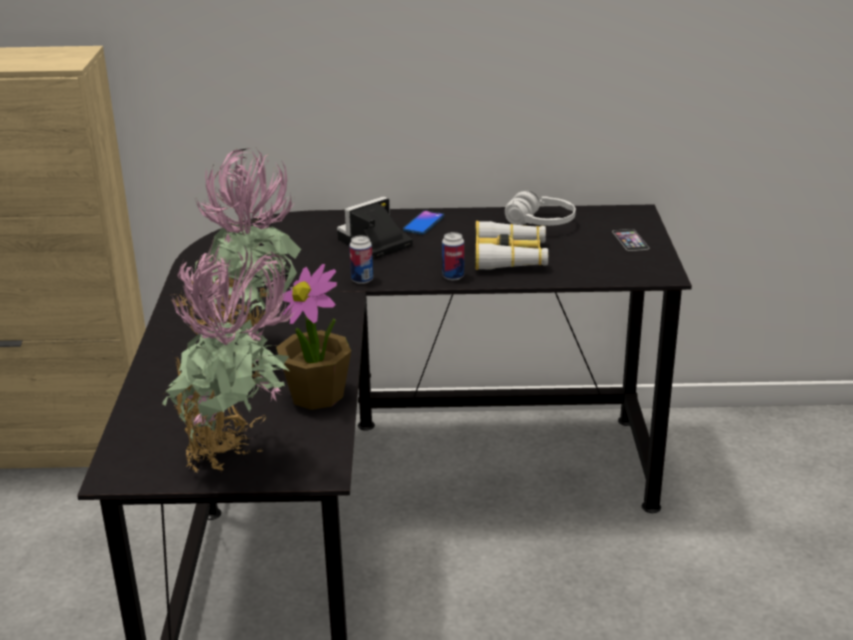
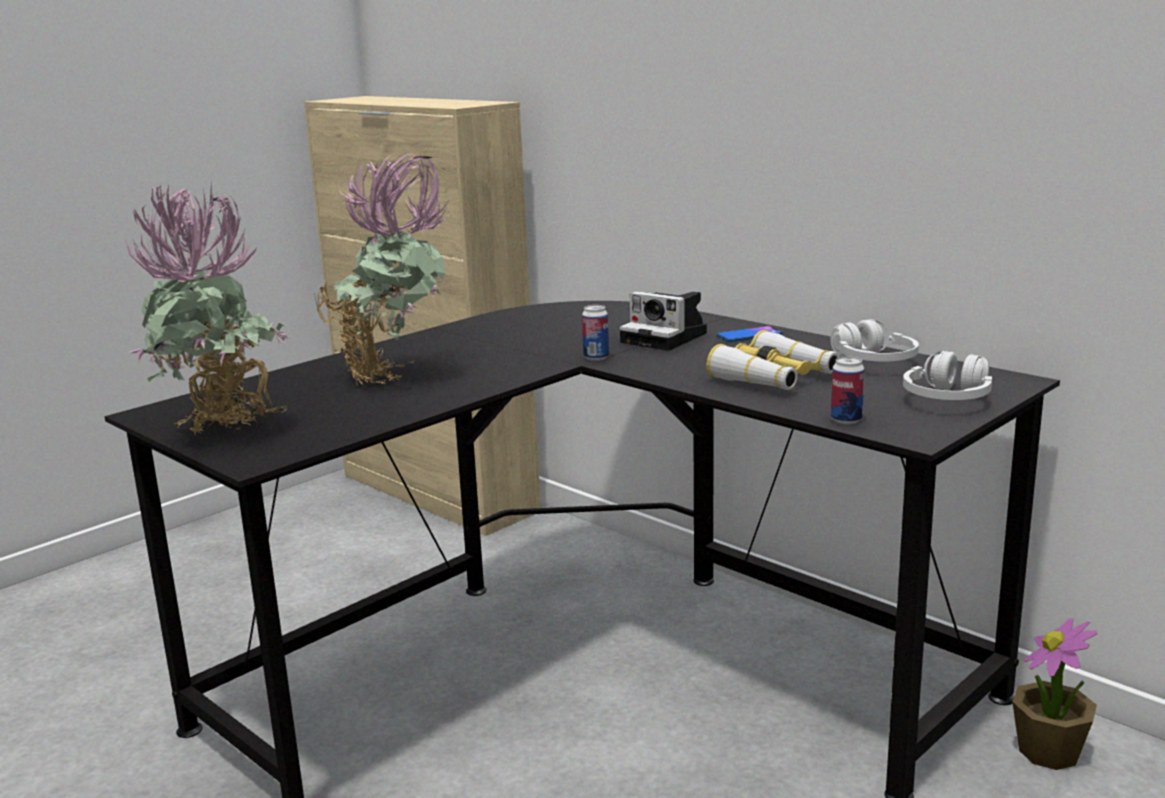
camera: 45 degrees right, 10 degrees down
(317, 395) = (372, 416): potted plant -> potted plant (1049, 752)
(373, 244) = (667, 338): camera -> camera turned 150 degrees counterclockwise
(453, 276) = (681, 376): can -> can (846, 420)
(630, 240) = (948, 399): phone -> white headphones

